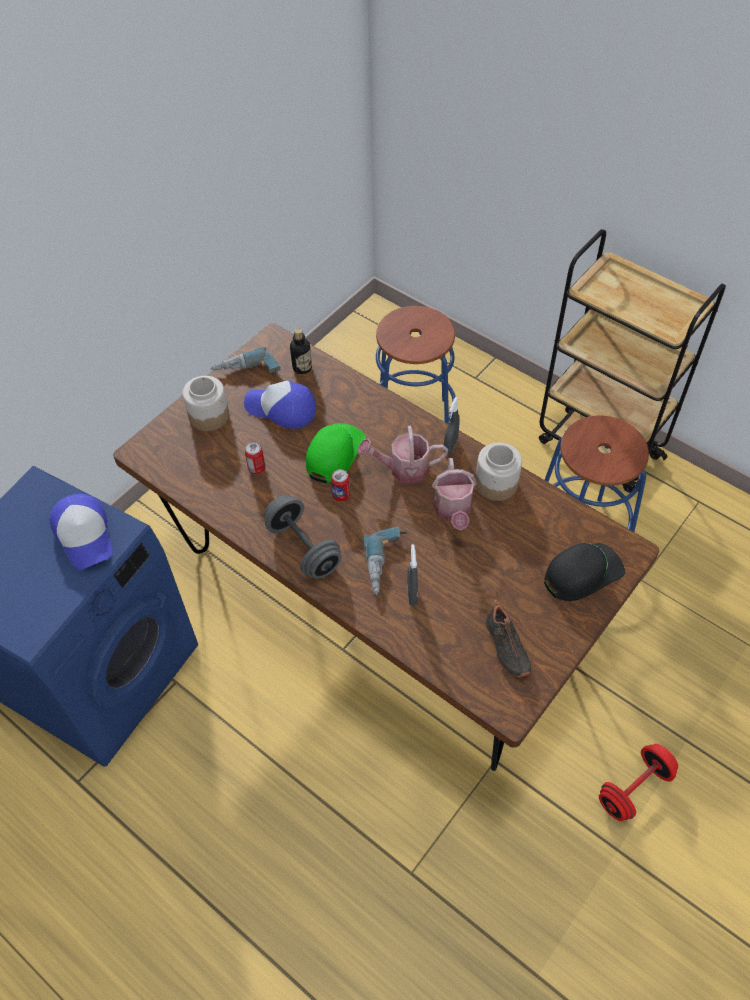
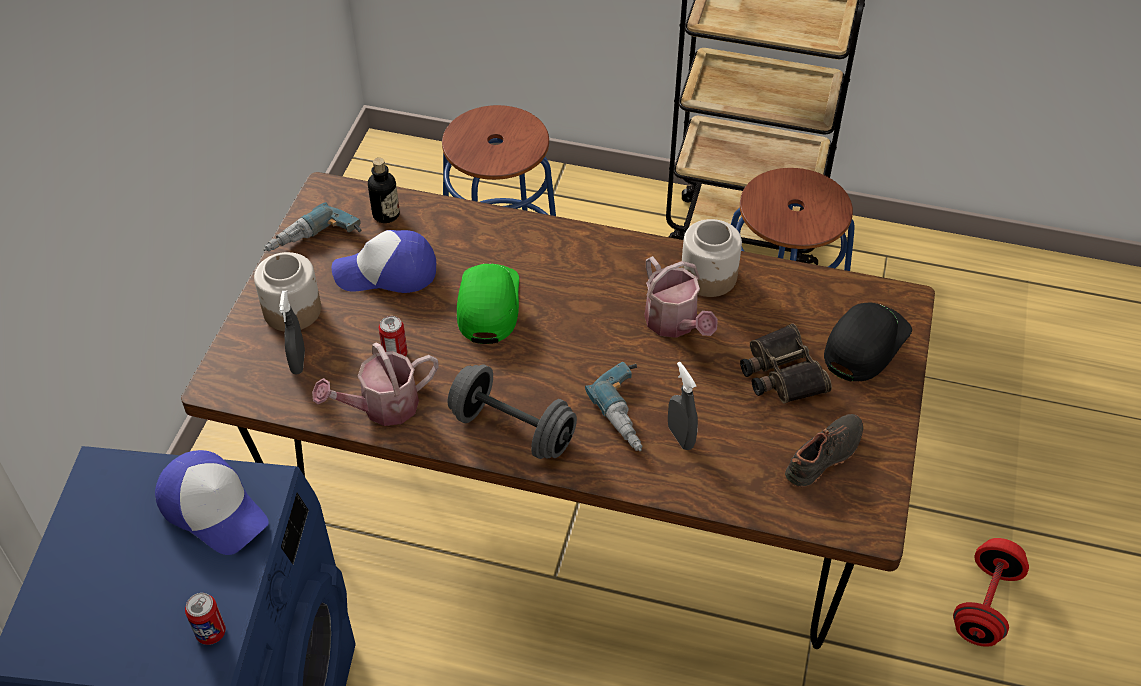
camera: 25 degrees left, 5 degrees down
(341, 495) = (525, 351): can -> can (211, 632)
(403, 469) = (586, 295): watering can -> watering can (382, 407)
(450, 446) = (628, 250): grey spray bottle -> grey spray bottle (298, 362)
(505, 647) = (825, 457): black shoe -> black shoe turned 90 degrees counterclockwise
(508, 573) = (780, 373): none -> binoculars

